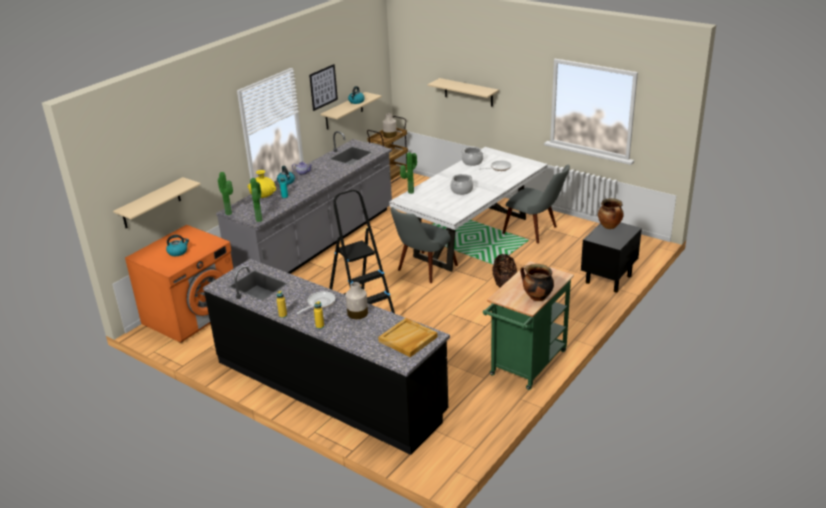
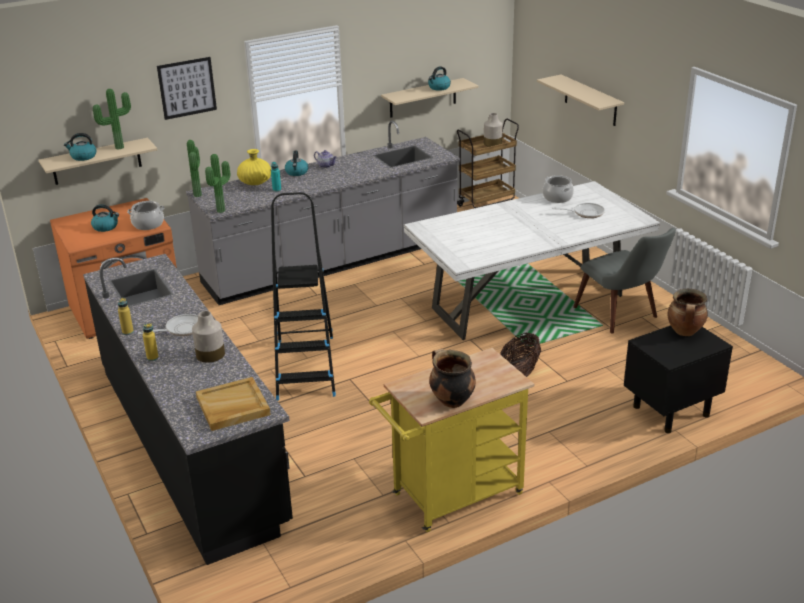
camera: 25 degrees right, 0 degrees up
(149, 201) = (83, 157): none -> kettle
(323, 87) = (389, 60): picture -> picture (187, 88)
(410, 192) = (440, 218): potted plant -> potted plant (118, 147)
(422, 270) = (428, 329): grey chair -> none
(461, 190) = (507, 232): cooking pot -> cooking pot (148, 224)
(526, 366) = (450, 497): green cart -> yellow cart

